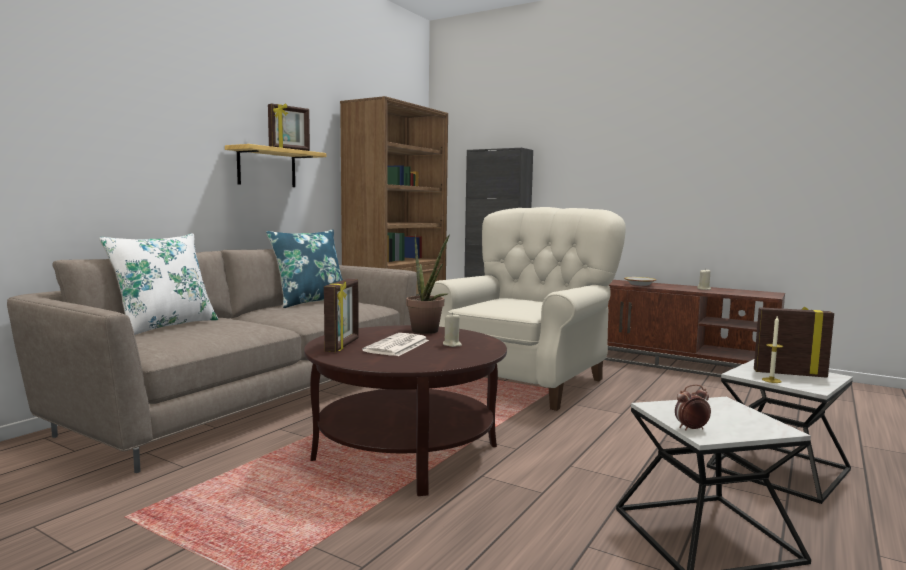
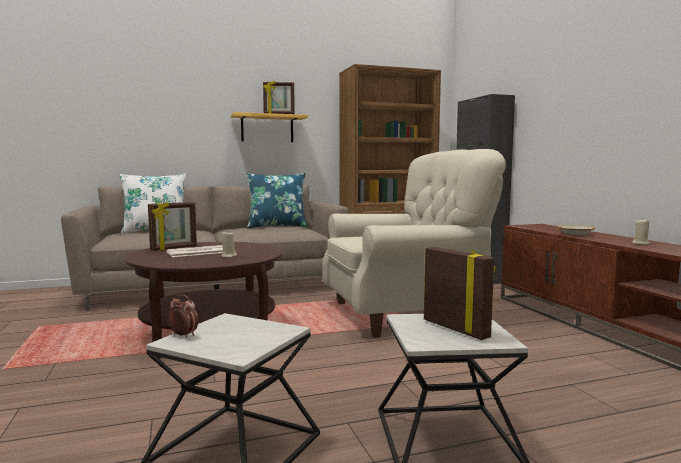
camera: 40 degrees right, 0 degrees up
(427, 332) = (250, 248): potted plant -> none
(771, 380) = (409, 328): candle -> none

